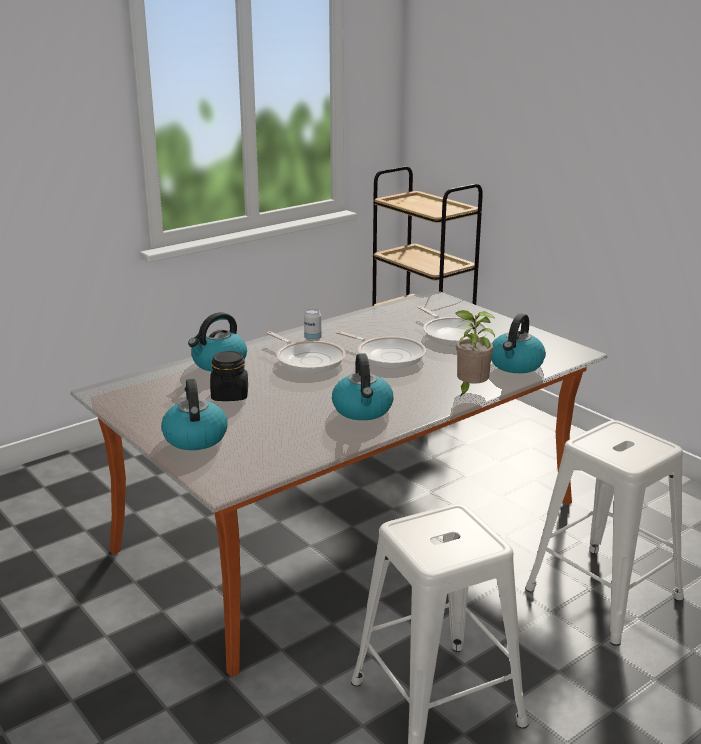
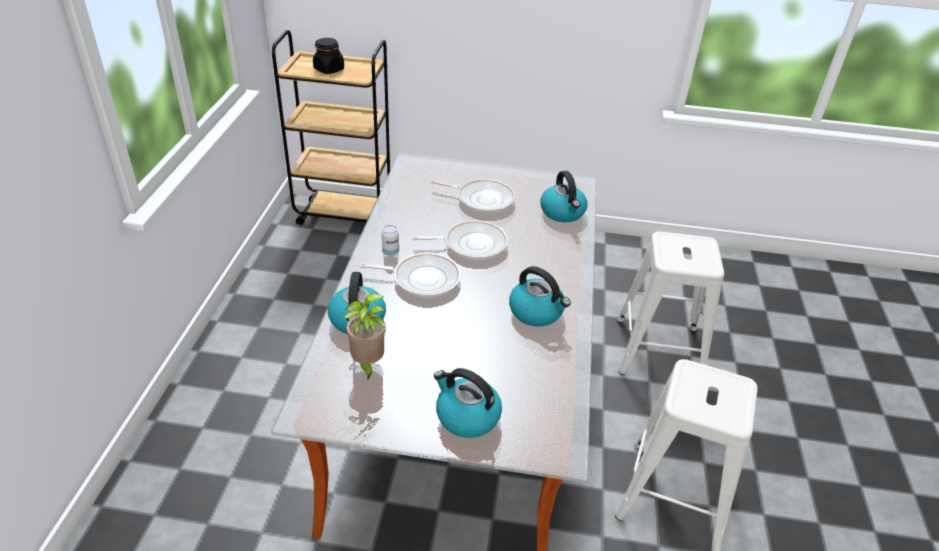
camera: 45 degrees left, 15 degrees up
(230, 395) = (422, 352): black jar -> black jar (329, 69)
(470, 390) = (571, 252): potted plant -> potted plant (367, 364)

